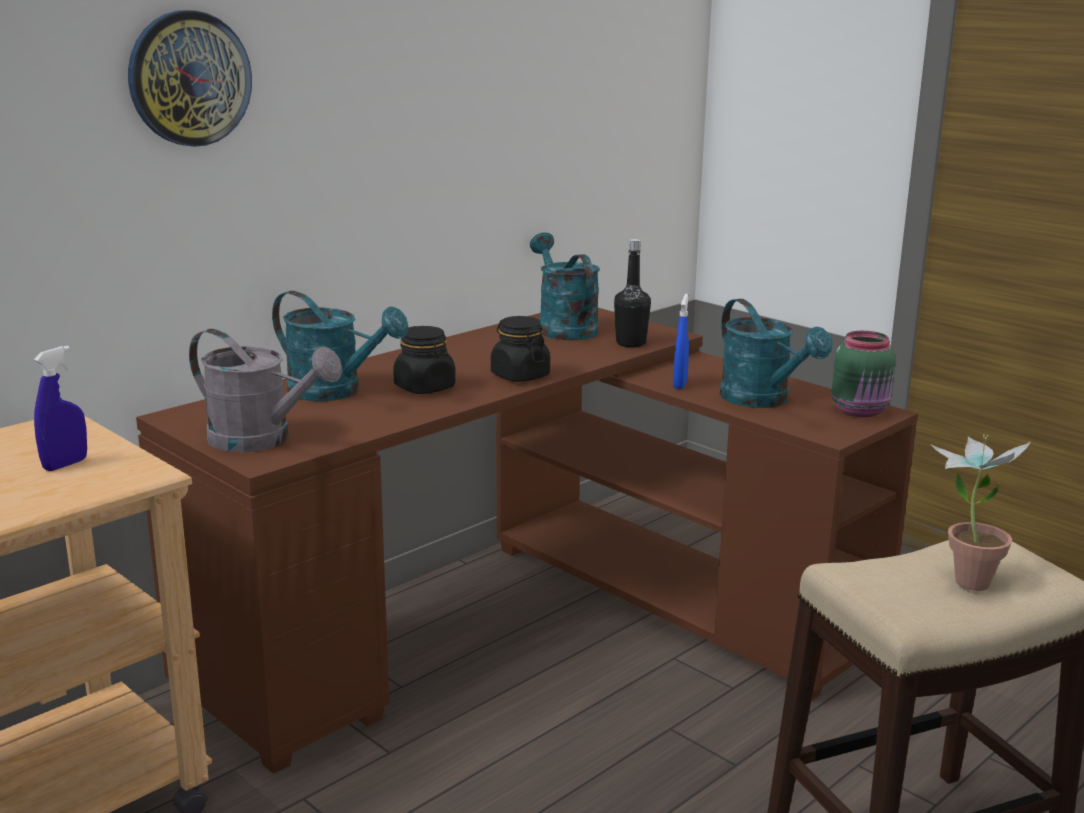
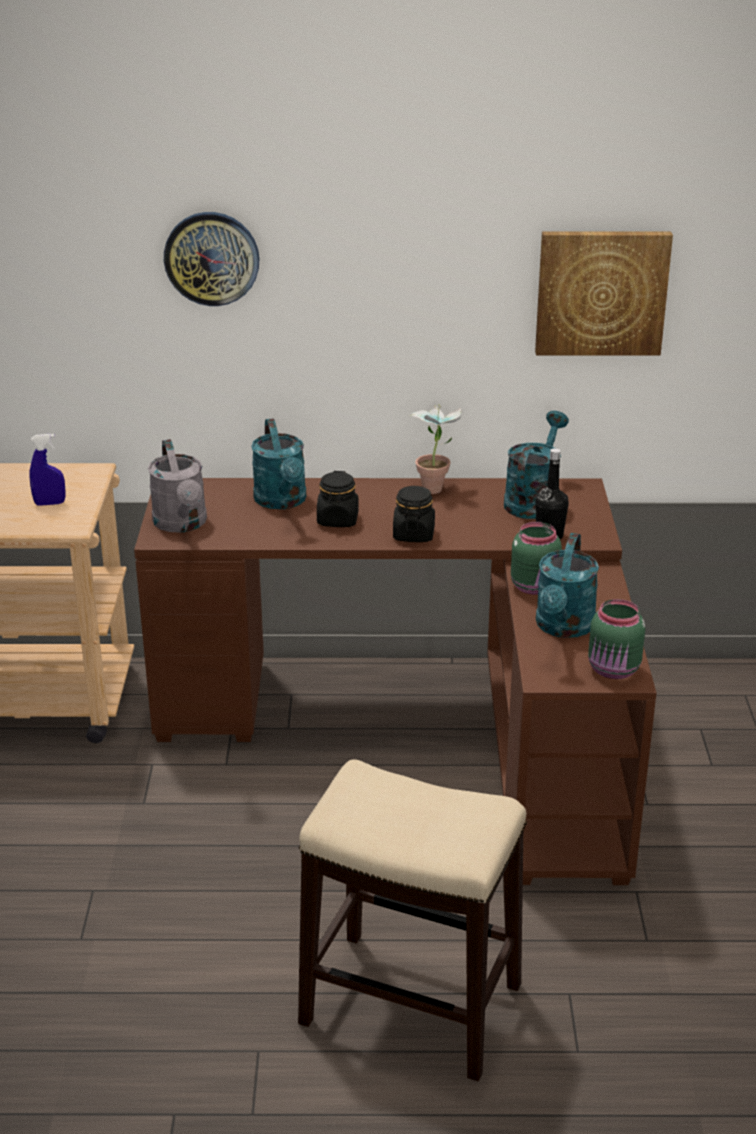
camera: 45 degrees right, 10 degrees up
(566, 94) = (601, 292): none -> picture
(680, 384) = (535, 587): blue spray bottle -> green jar
(965, 576) = (427, 818): potted plant -> potted plant (436, 486)

